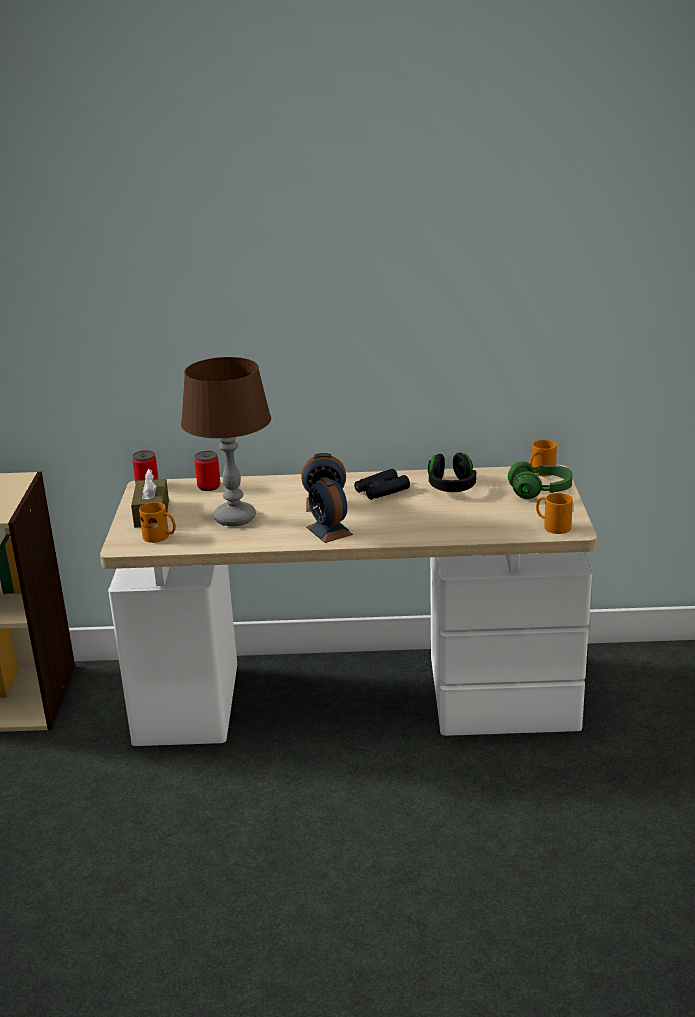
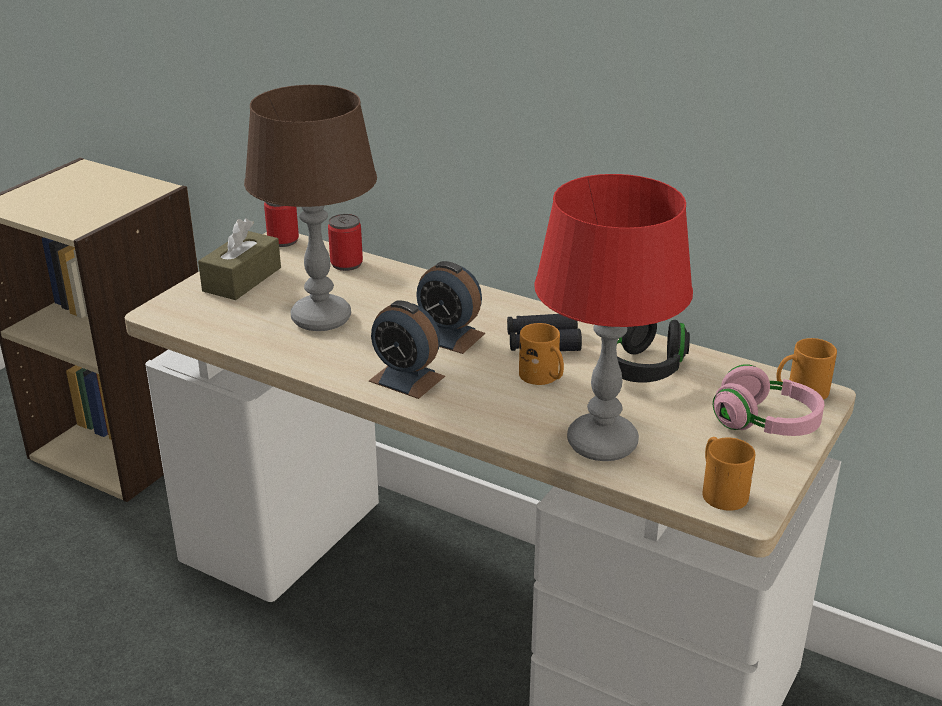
camera: 30 degrees right, 5 degrees up
(161, 537) = (212, 315): orange mug -> orange mug (544, 378)
(329, 531) = (407, 379): alarm clock -> alarm clock turned 60 degrees counterclockwise
(472, 526) = (602, 444): none -> red table lamp
(540, 492) = (766, 423): green headphones -> pink headphones

